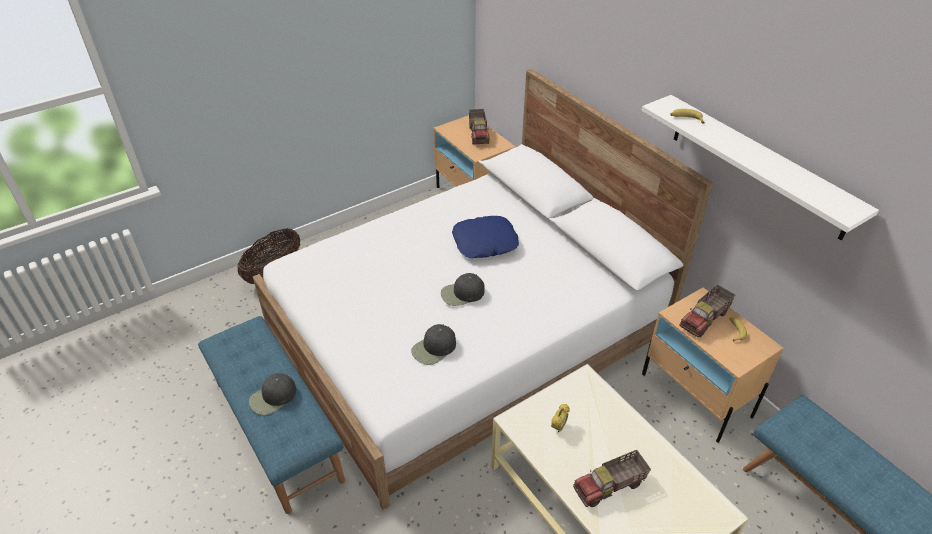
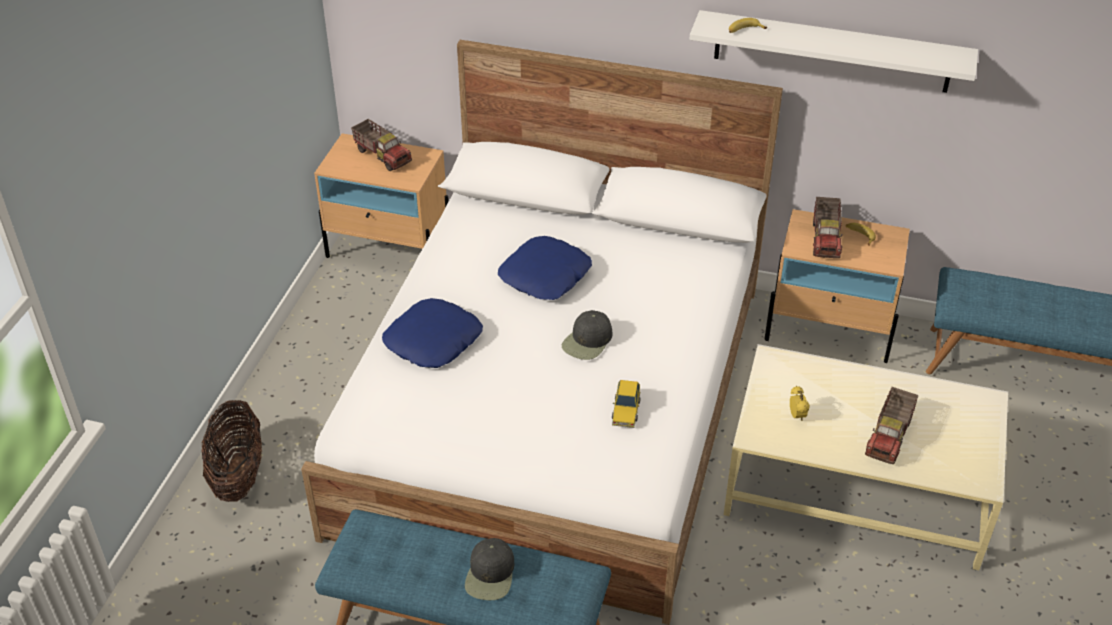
camera: 40 degrees left, 0 degrees up
(379, 244) = (432, 340): none -> blue pillow
(434, 348) = (625, 410): black cap -> toy car

